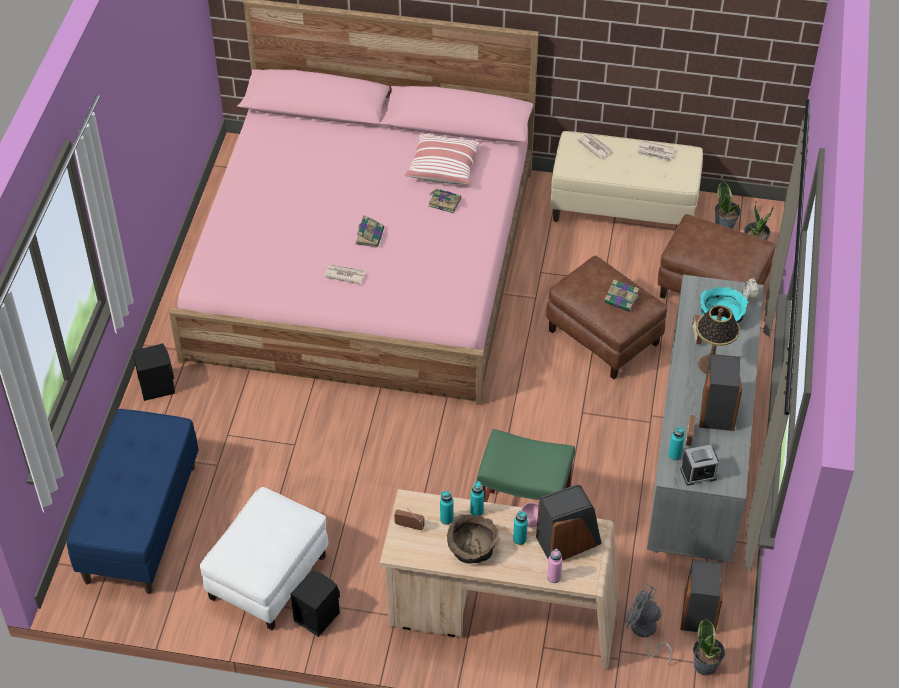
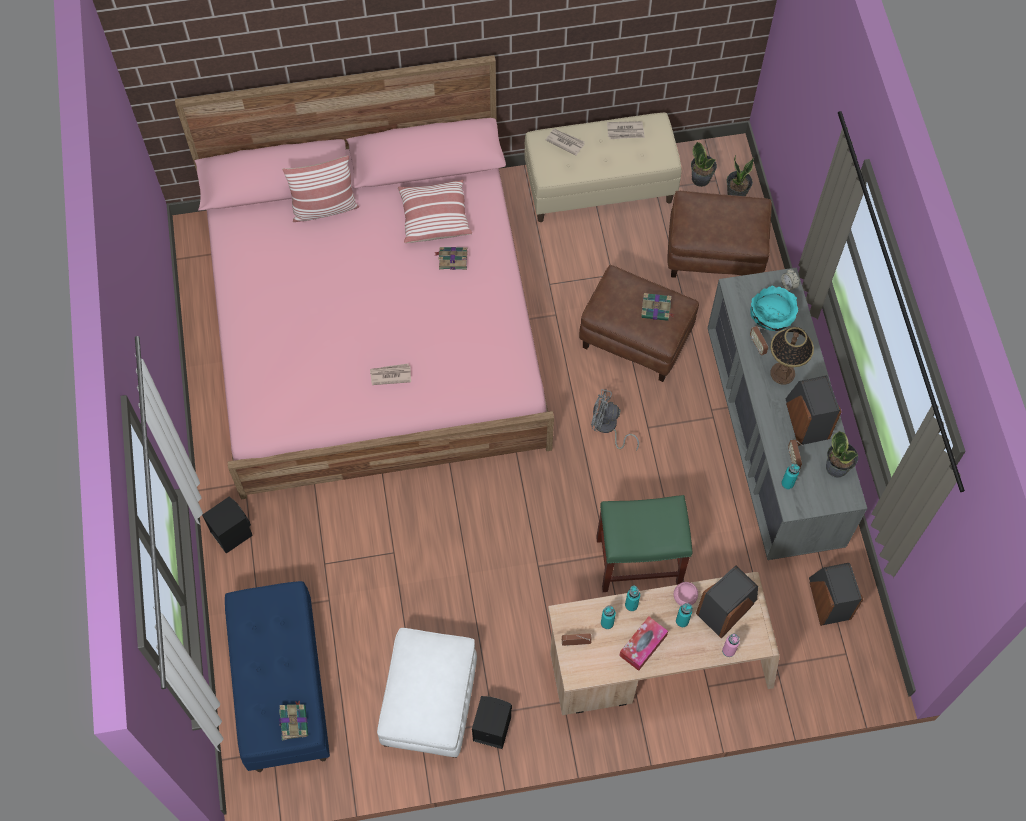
camera: 20 degrees left, 15 degrees up
(348, 135) = (324, 208): none -> pillow
(370, 235) = (396, 321): book -> book (293, 722)
(472, 548) = (643, 645): brown bowl -> tissue box
(644, 632) = (790, 639): grey fan -> grey fan (607, 428)
(698, 473) = (816, 496): alarm clock -> none
(705, 665) = (855, 653): potted plant -> potted plant (837, 467)

